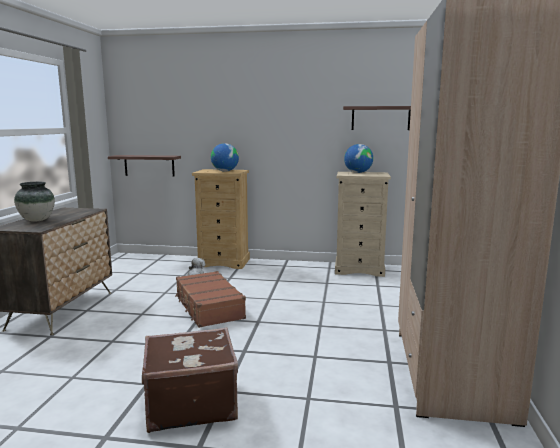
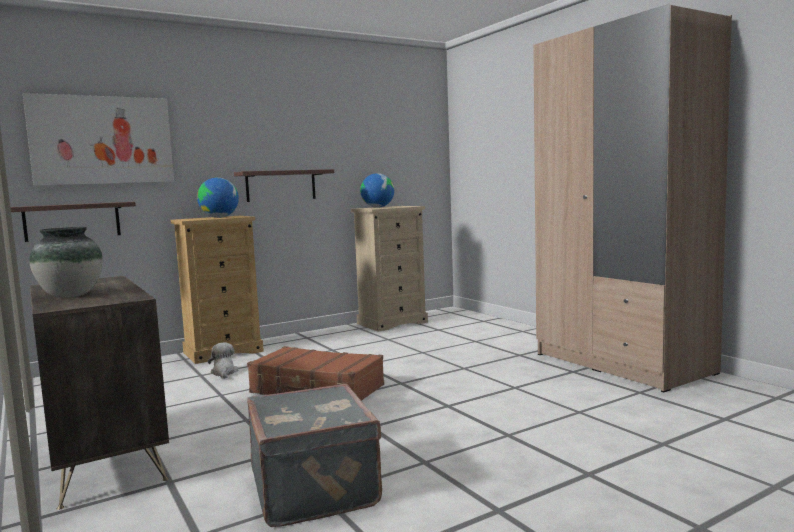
camera: 40 degrees left, 5 degrees down
(79, 371) = (316, 488): none -> grey suitcase
(166, 116) = (102, 140): none -> picture
(190, 403) = (503, 454): brown suitcase -> none
(380, 118) = (387, 144): shelf -> shelf (281, 185)

